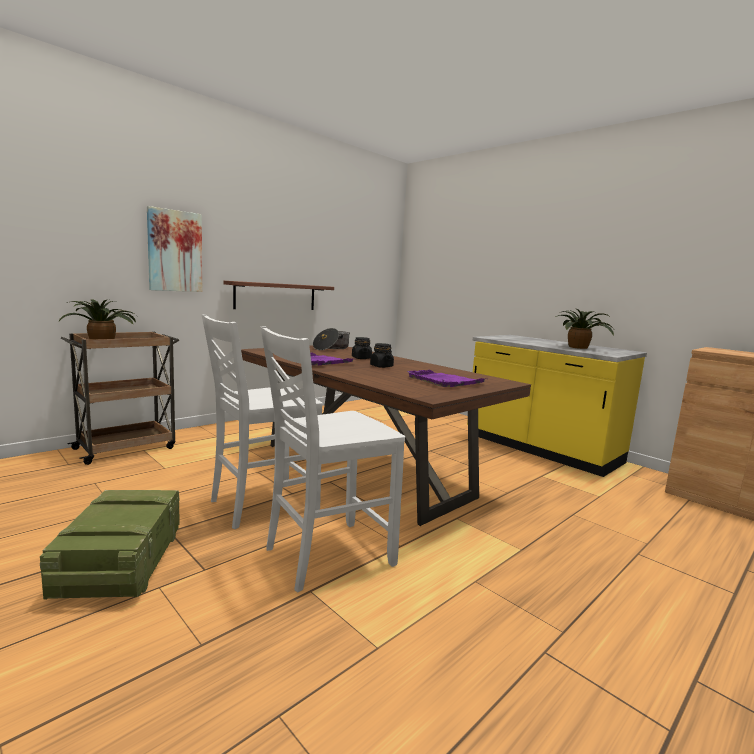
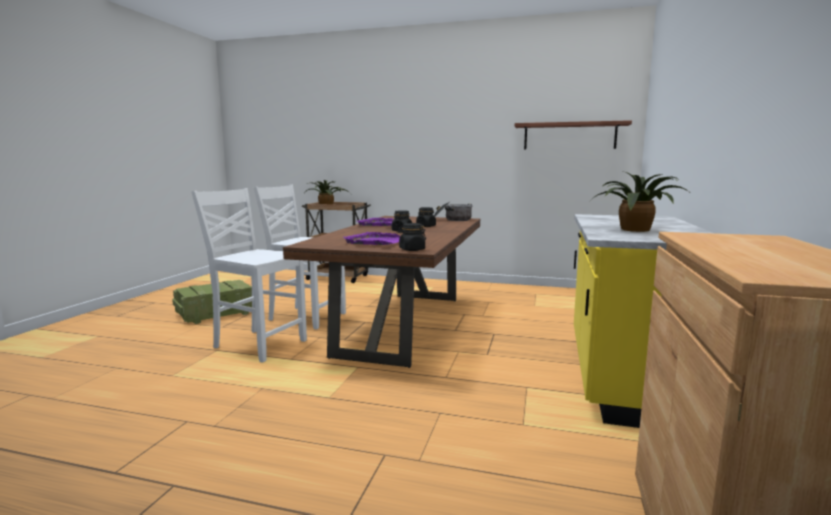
camera: 60 degrees right, 0 degrees up
(175, 251) = (383, 145): picture -> none
(276, 296) = (467, 175): shelf -> shelf (569, 136)
(501, 383) = (412, 249): none -> black jar

